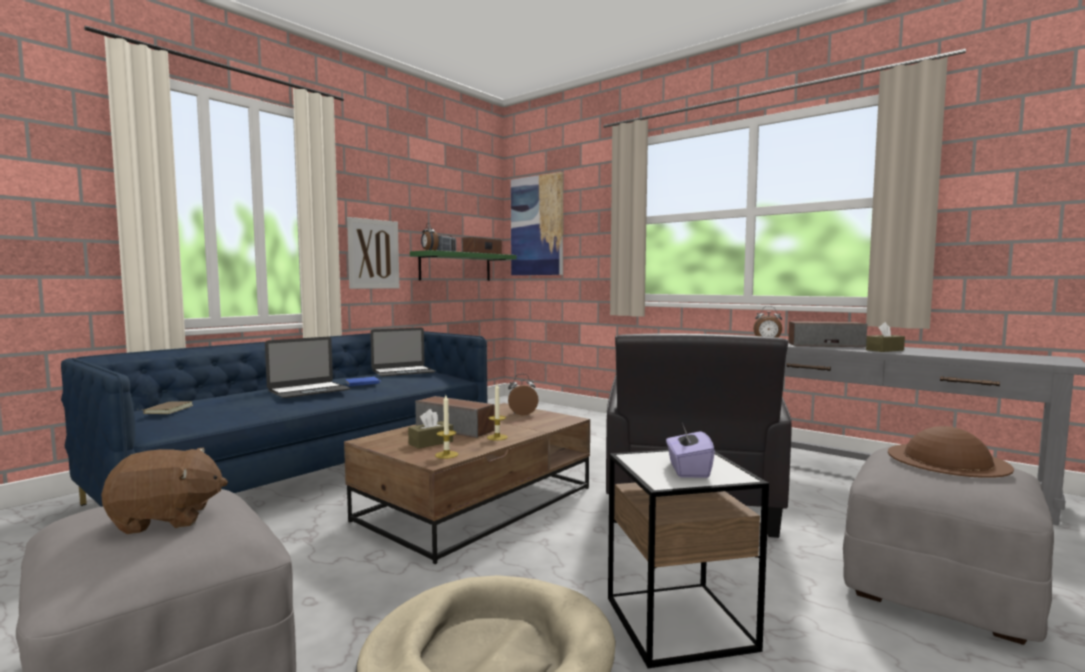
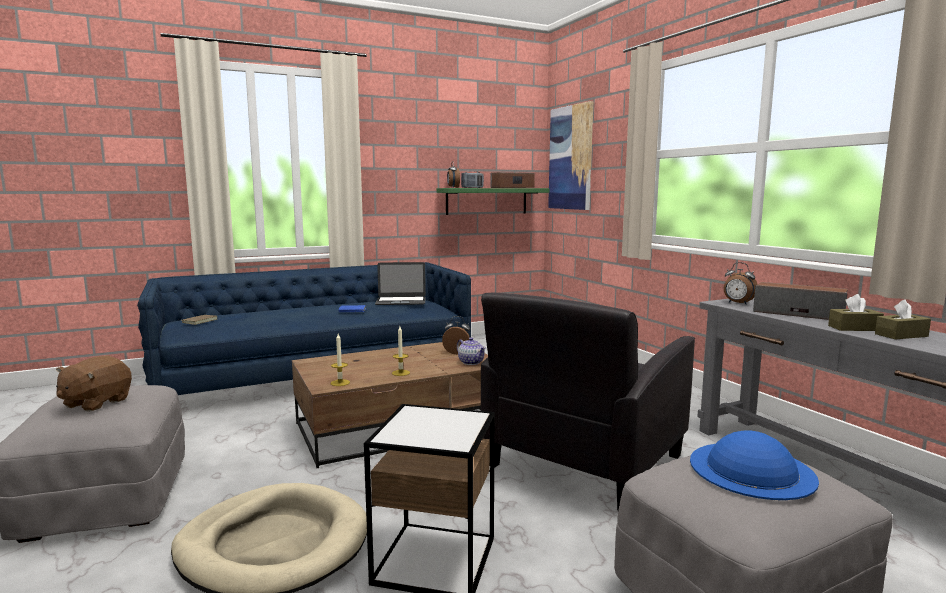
camera: 25 degrees right, 5 degrees up
(166, 519) = (96, 403): brown plush toy -> brown plush toy turned 105 degrees clockwise
(309, 390) = (305, 313): laptop -> none
(373, 254) = (399, 192): picture -> none
(431, 442) = (346, 370): brown tissue box -> brown tissue box (901, 335)
(455, 429) = (382, 360): speaker -> none
(551, 420) = (471, 362): none -> teapot
(688, 470) = (430, 430): purple tissue box -> none
(947, 460) = (751, 469): brown hat -> blue hat

